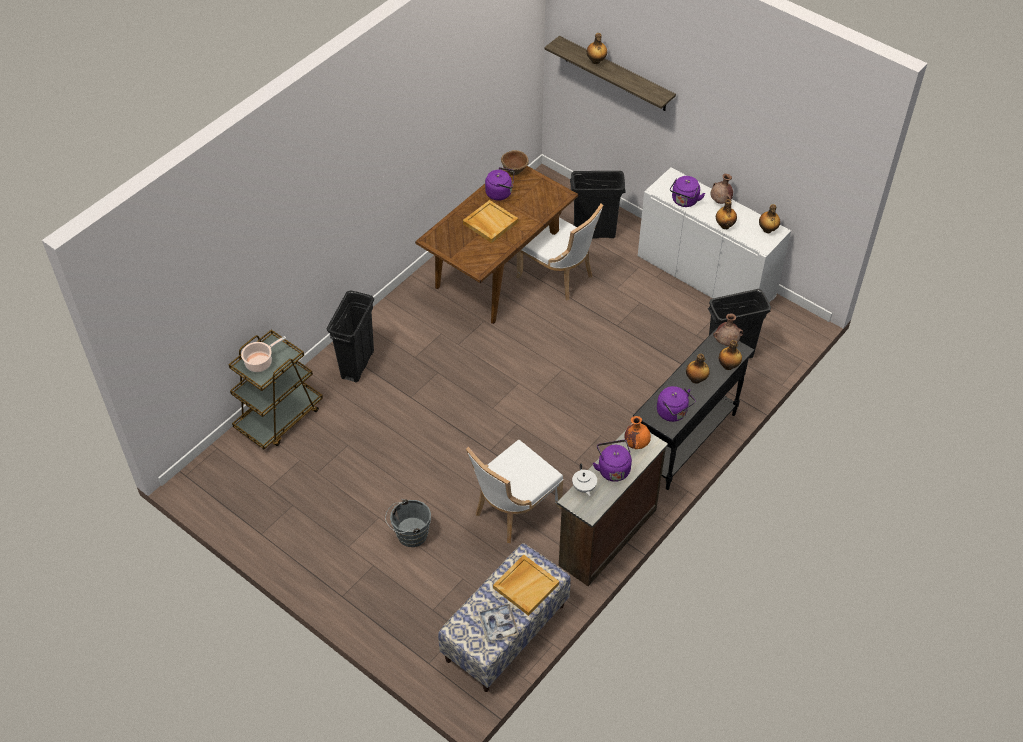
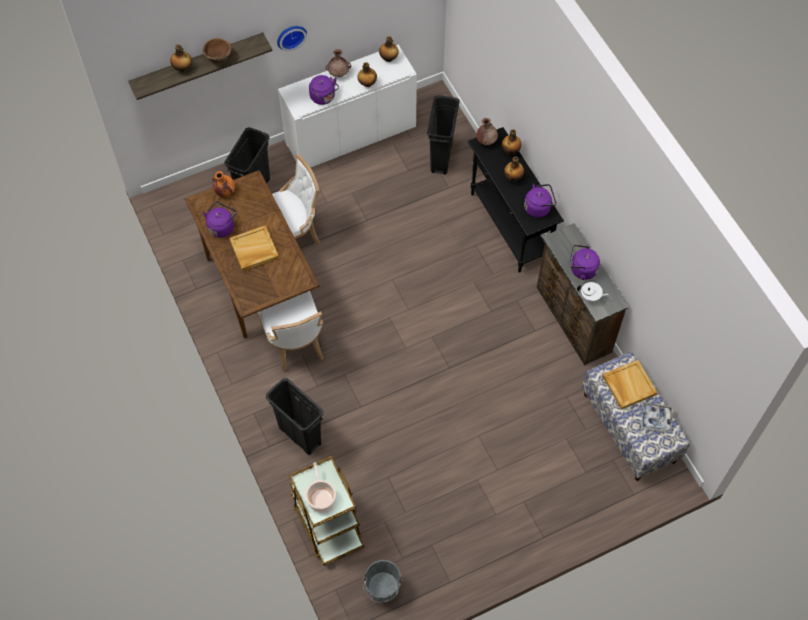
camera: 65 degrees left, 10 degrees up
(409, 535) = (505, 462): grey bucket -> grey bucket (382, 591)
(513, 510) = (517, 375): white chair -> white chair (295, 343)
(514, 170) = (200, 204): brown bowl -> brown bowl (218, 58)
(636, 443) = (564, 243): orange vase -> orange vase (224, 191)
(698, 122) = (290, 36): none -> wall clock

